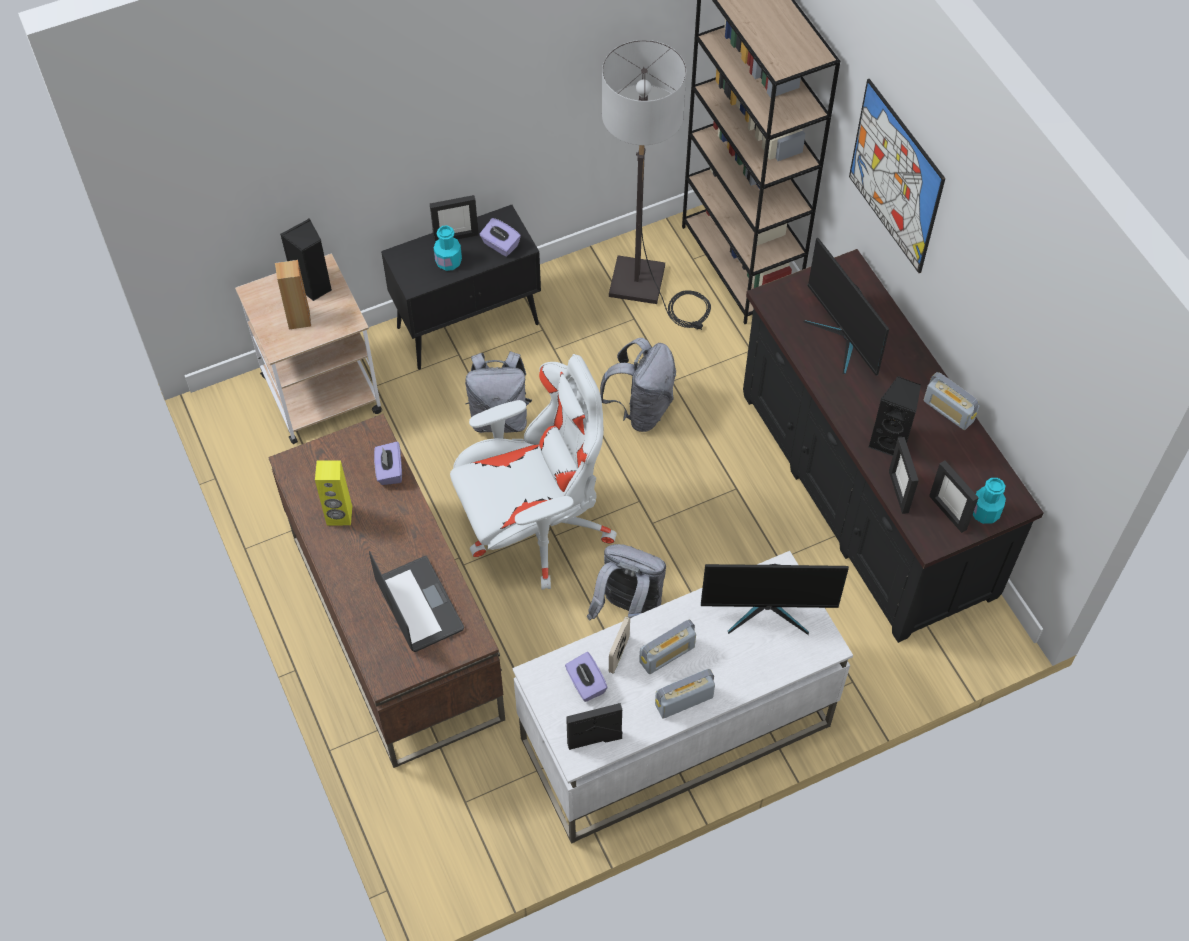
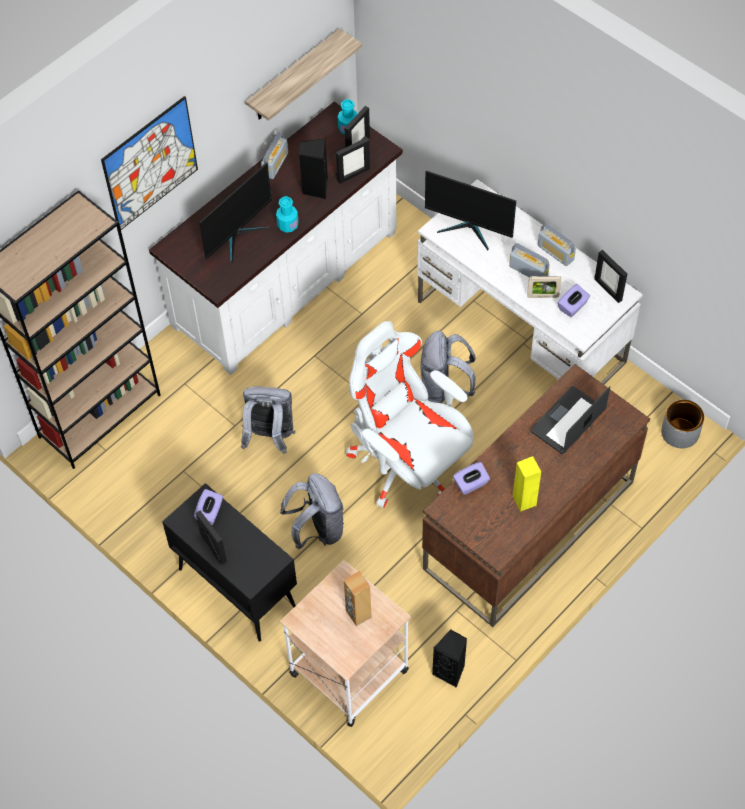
camera: 110 degrees left, 0 degrees up
(313, 286) = (320, 618): black speaker -> black speaker (450, 671)
(435, 861) = (680, 433): none -> grey planter
(448, 261) = (242, 543): turquoise bottle -> turquoise bottle (288, 225)
(652, 291) = (150, 468): floor lamp -> none
(768, 611) = (469, 229): monitor -> monitor turned 135 degrees clockwise
(865, 496) = (287, 279): black cabinet -> white cabinet
(1029, 398) = (294, 77): none -> shelf

